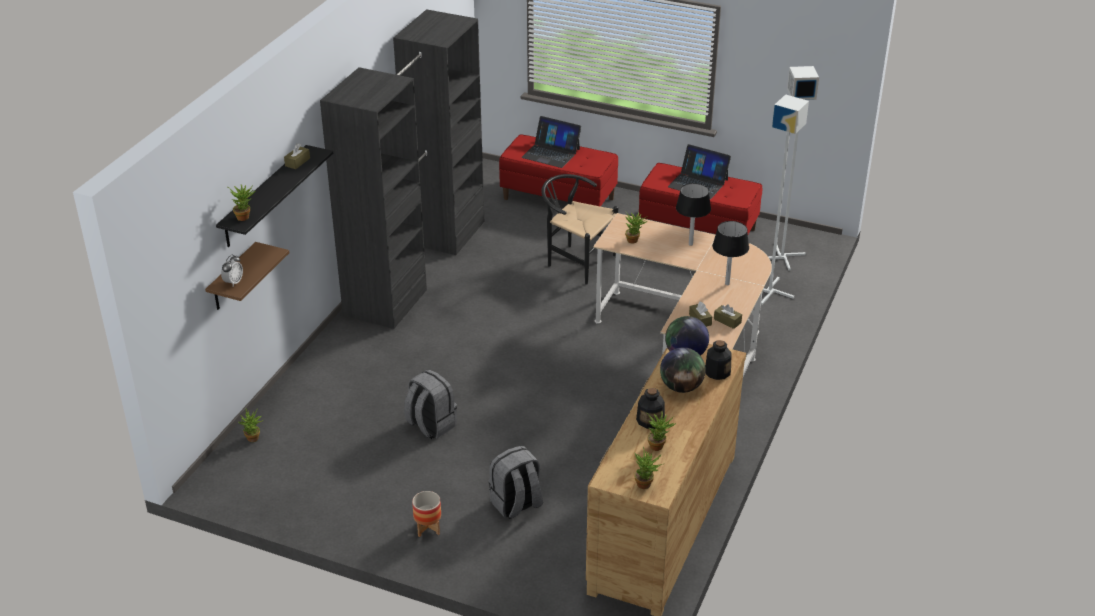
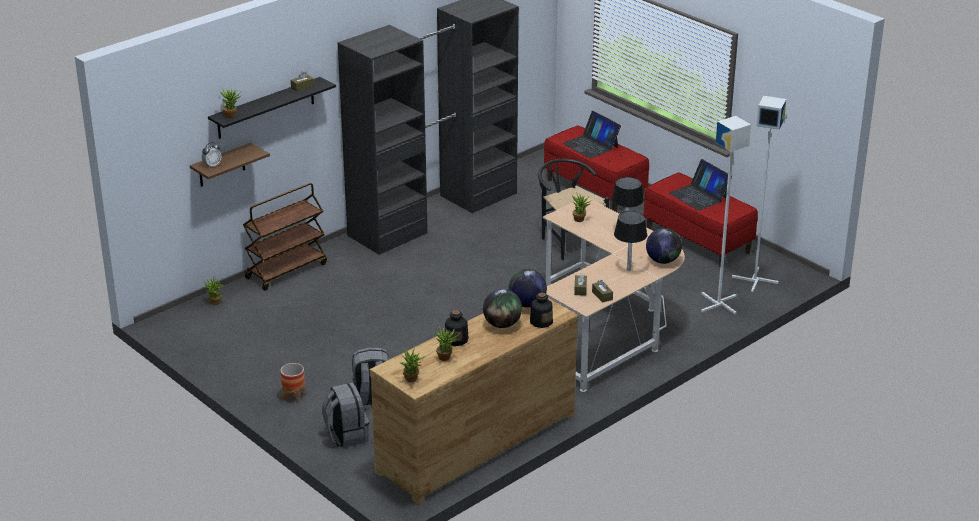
camera: 25 degrees right, 5 degrees down
(306, 375) = (286, 270): none -> brown cart
(430, 425) = (352, 328): grey backpack -> grey backpack (346, 435)
(751, 265) = (662, 261): none -> globe

